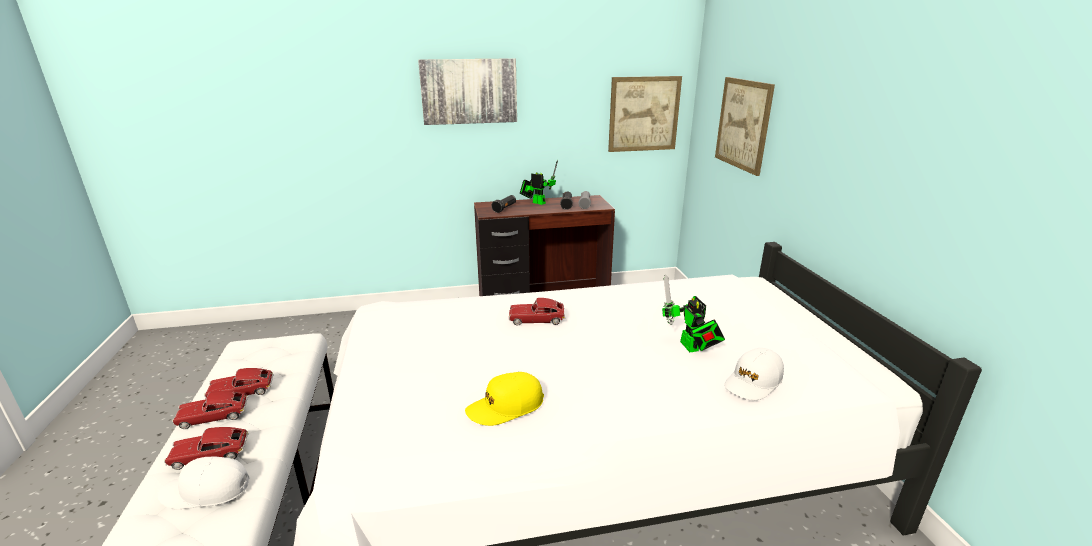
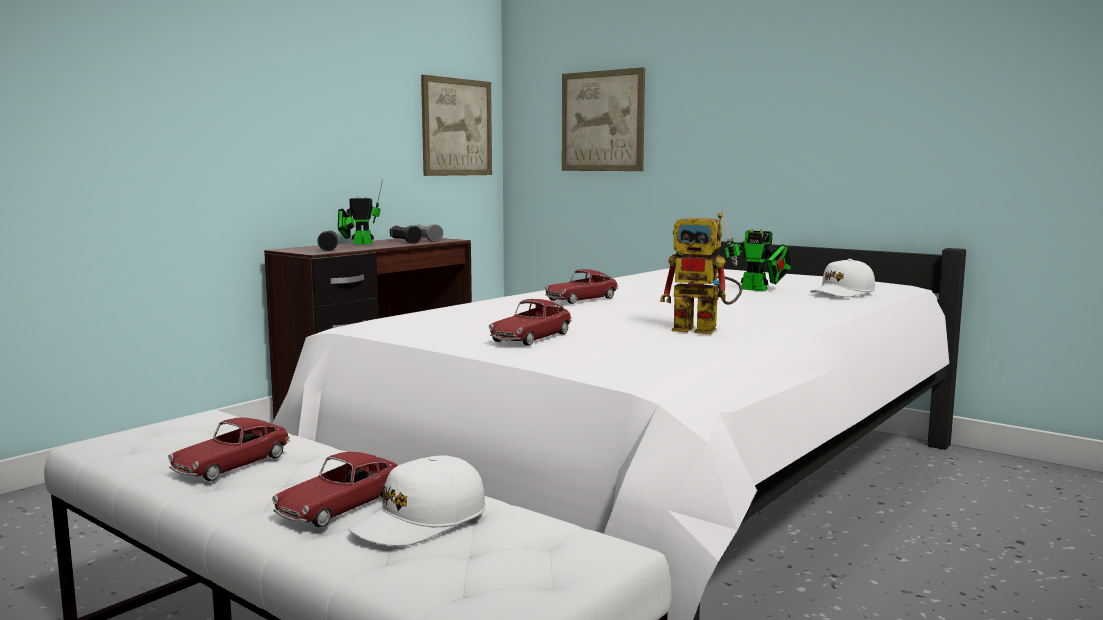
camera: 40 degrees left, 15 degrees down
(213, 416) = (245, 488): toy car -> toy car (531, 338)
(469, 91) = (251, 74): picture -> none
(505, 407) = (705, 330): yellow cap -> toy robot
(753, 382) = (842, 293): white cap -> white cap turned 45 degrees clockwise

